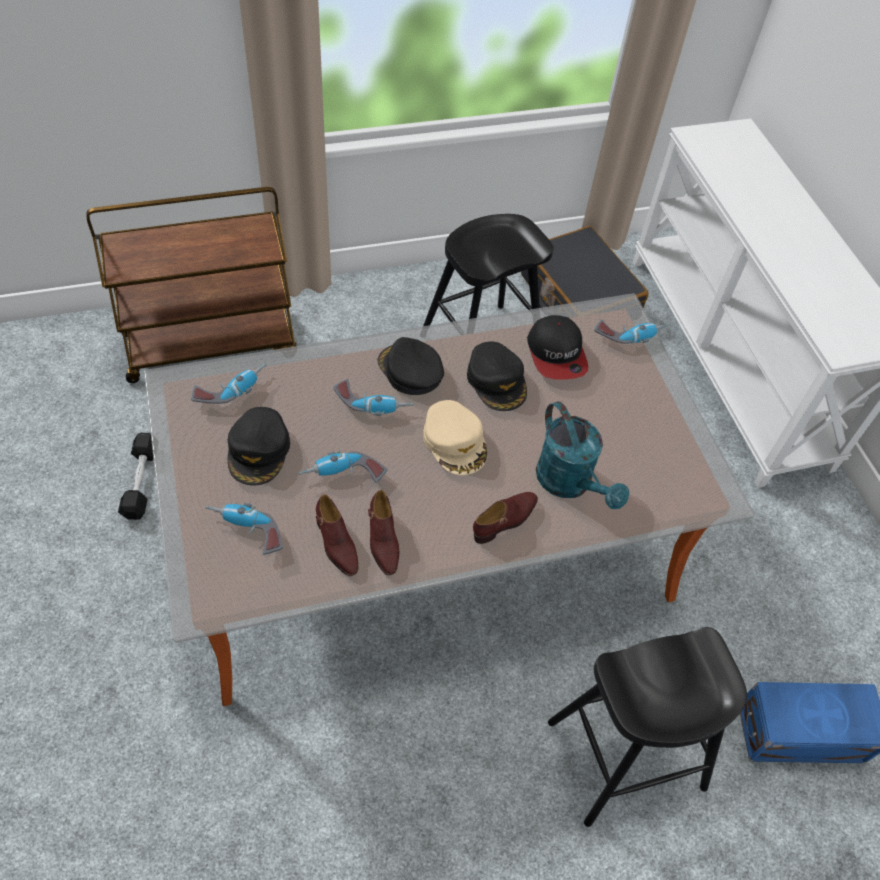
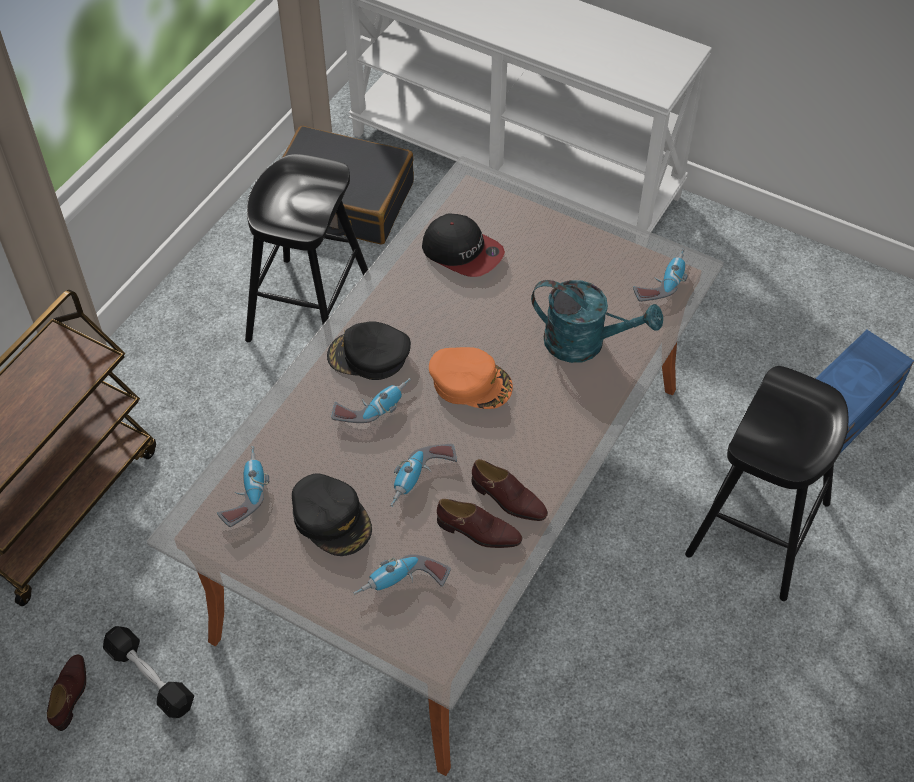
camera: 40 degrees left, 0 degrees up
(455, 442) = (470, 382): beige cap -> orange cap
(497, 381) = (444, 309): black cap -> none
(505, 520) = (573, 408): brown shoe -> brown shoe (70, 694)
(629, 335) = (496, 193): power drill -> power drill (661, 282)

